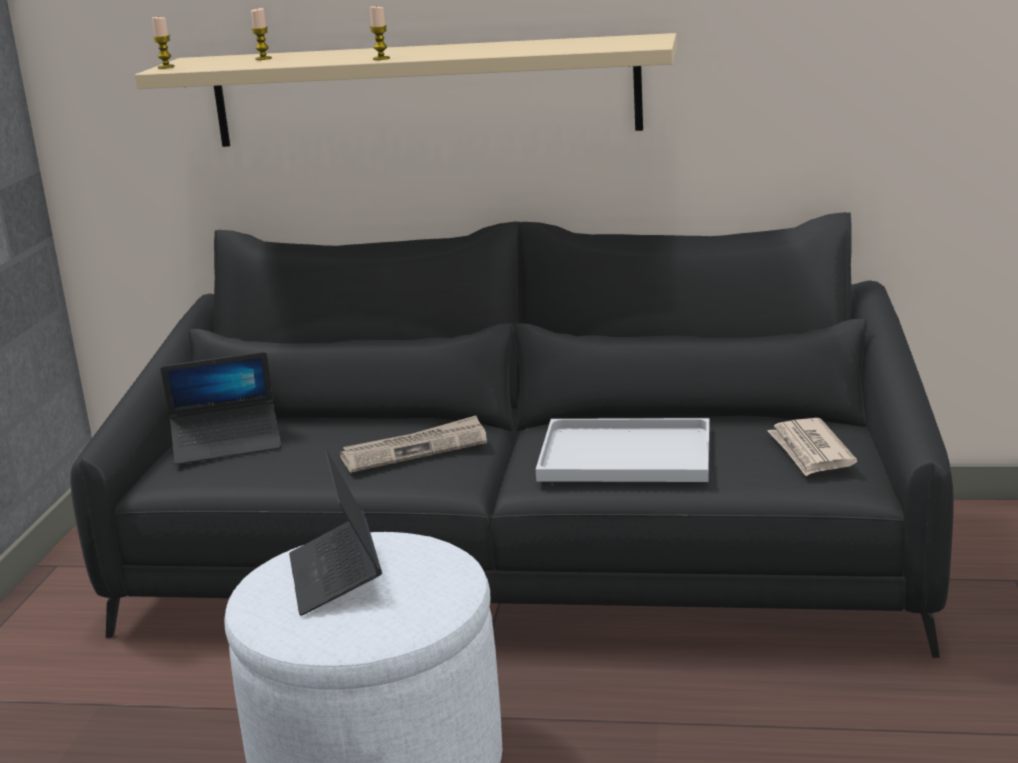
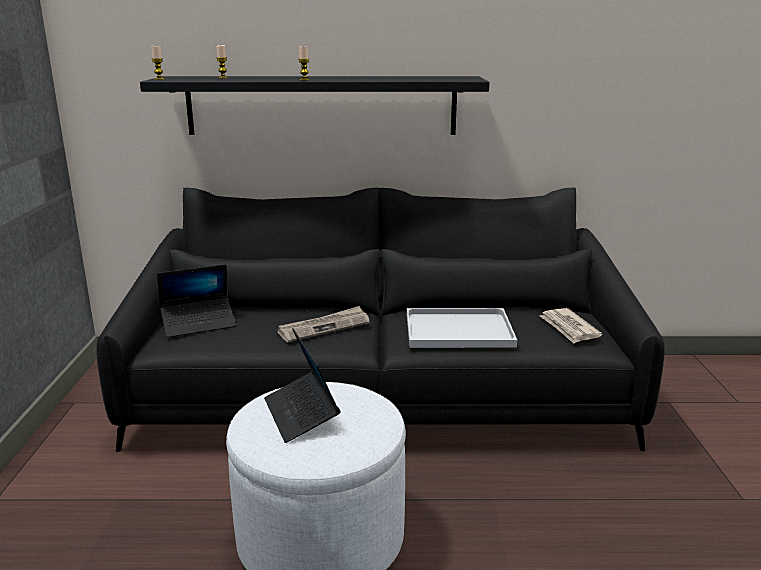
camera: 10 degrees left, 0 degrees up
(423, 92) = (321, 105): beige shelf -> black shelf

